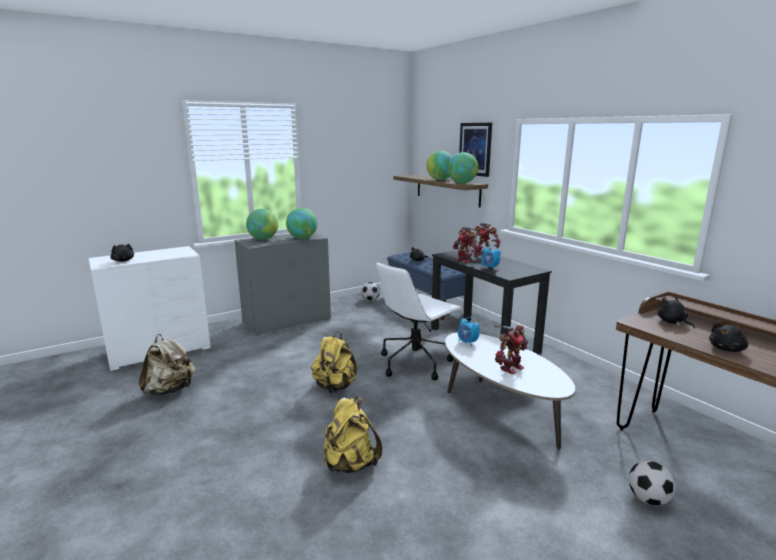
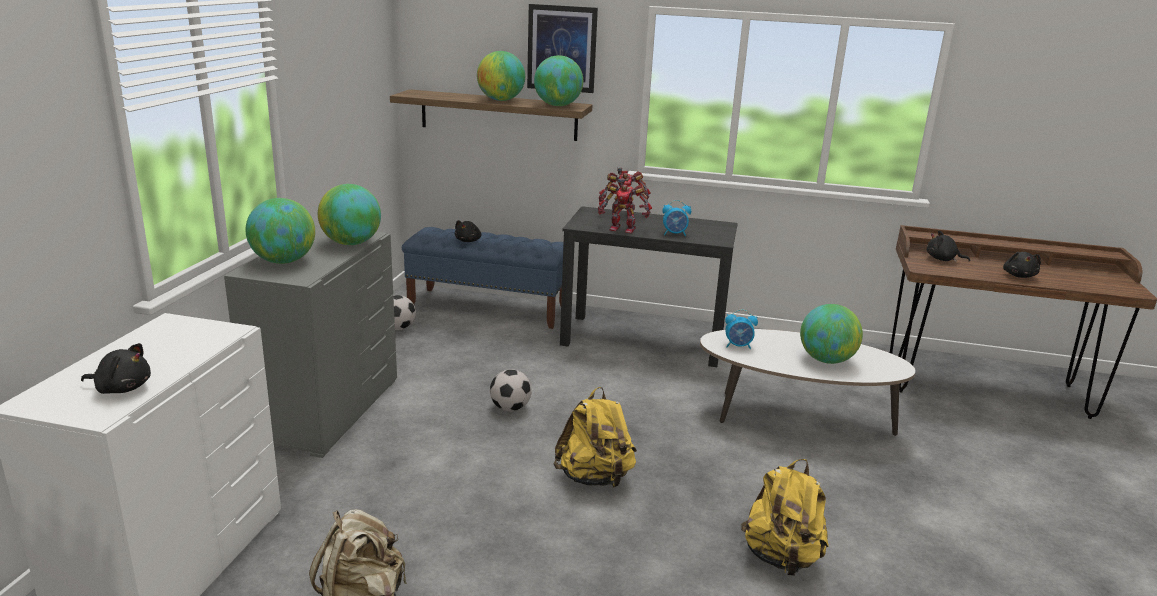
camera: 45 degrees left, 5 degrees up
(415, 362) = (625, 400): white office chair -> none
(510, 367) = (826, 360): toy robot -> globe
(648, 499) = (1003, 446): football -> football (510, 408)

